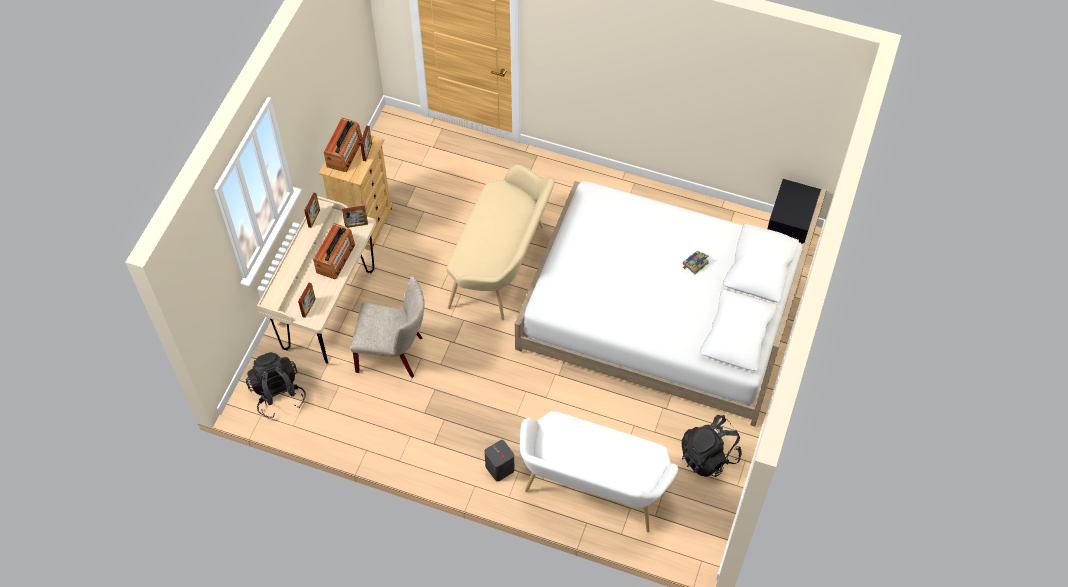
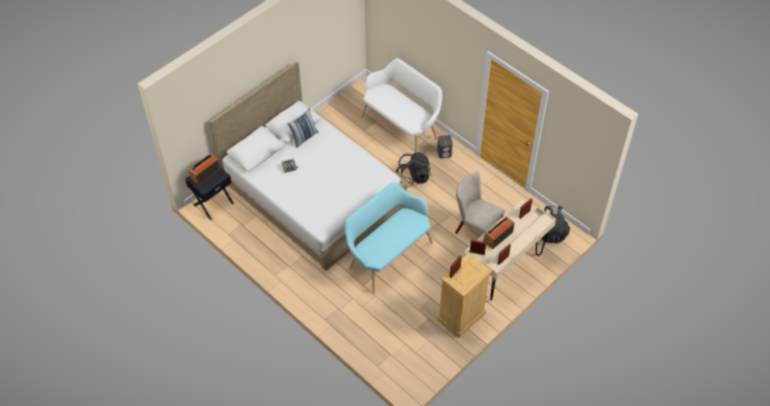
camera: 155 degrees left, 5 degrees down
(344, 152) = (469, 277): radio -> radio (205, 173)
(503, 267) = (387, 254): beige bench -> turquoise bench
(707, 321) = (304, 137): none -> pillow
(708, 456) = (335, 120): black backpack -> black backpack (413, 177)

